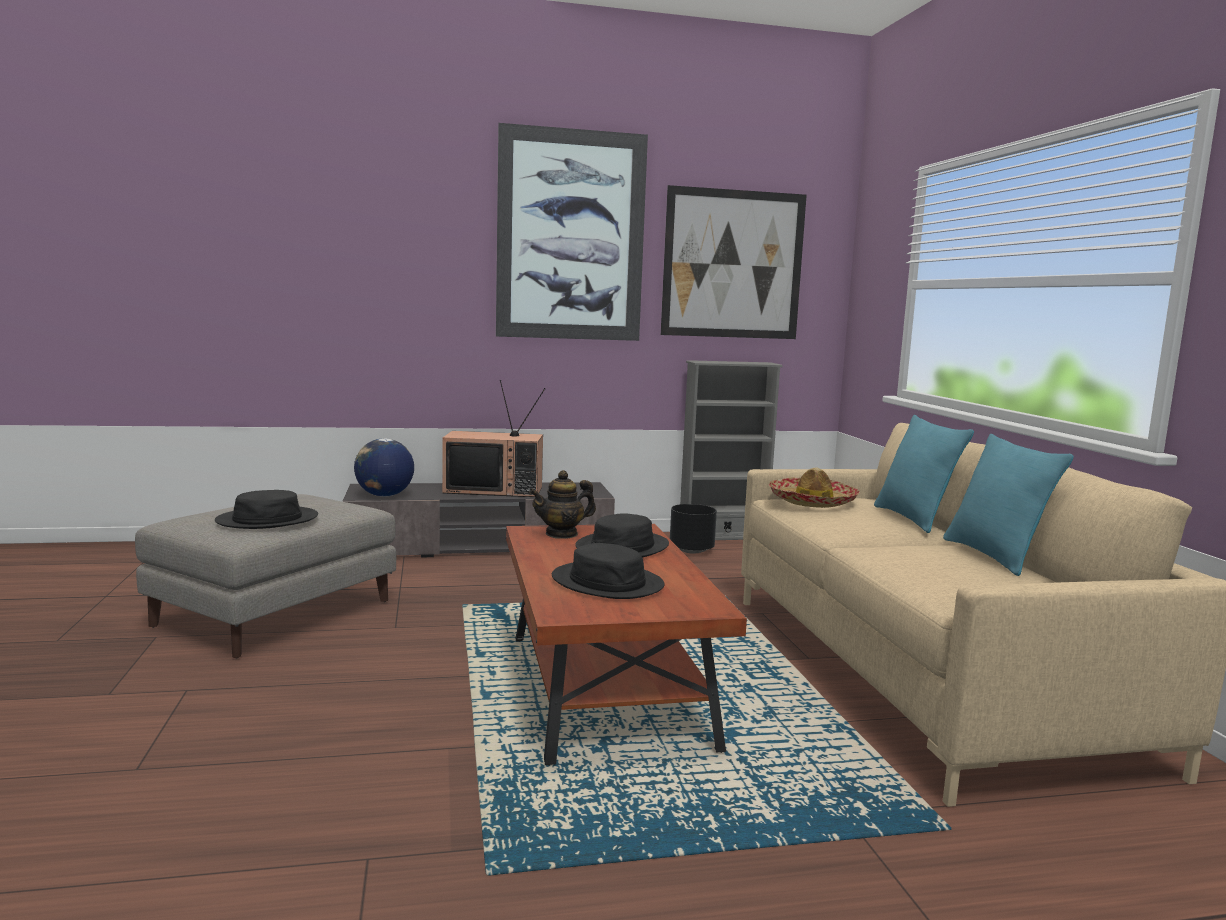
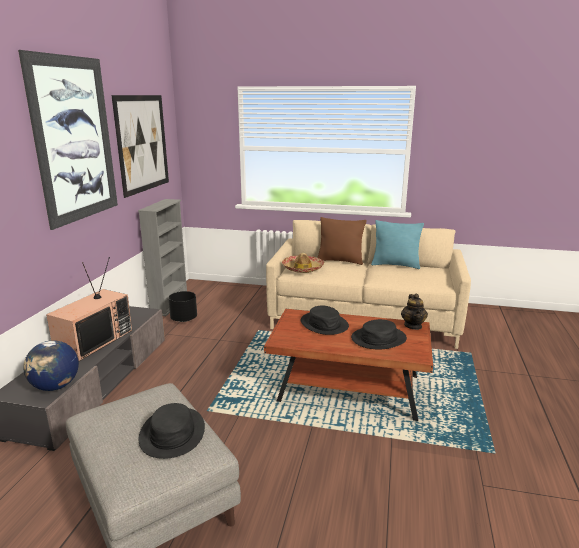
camera: 65 degrees left, 10 degrees up
(562, 534) = (292, 334): teapot -> teapot (413, 326)
(913, 519) = (340, 261): turquoise pillow -> brown pillow

